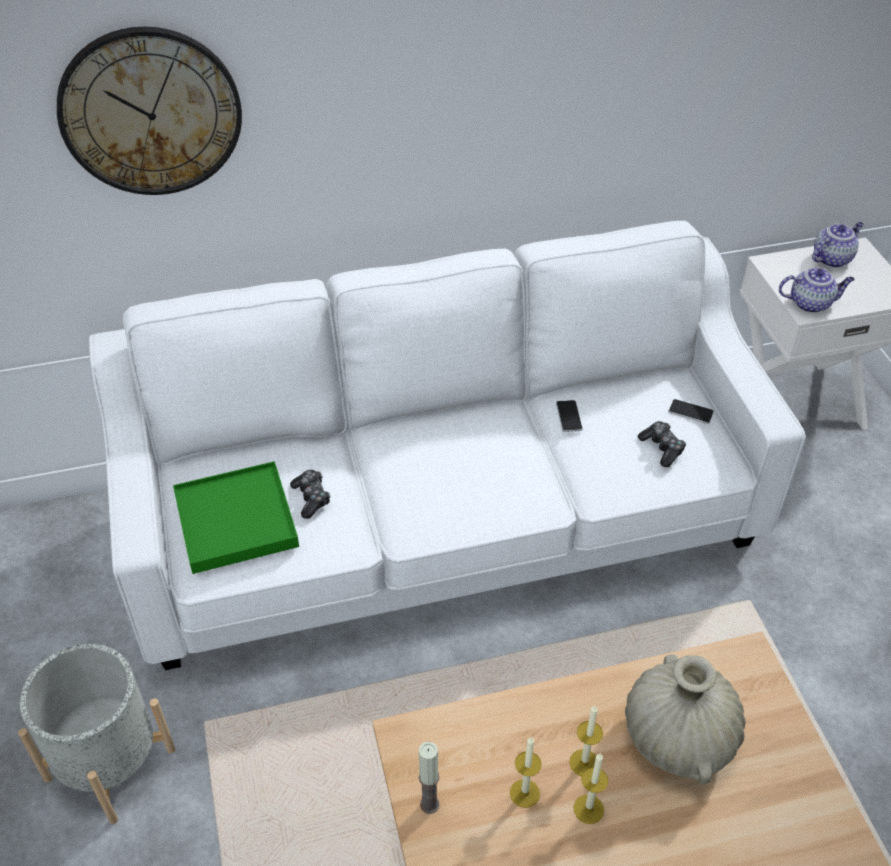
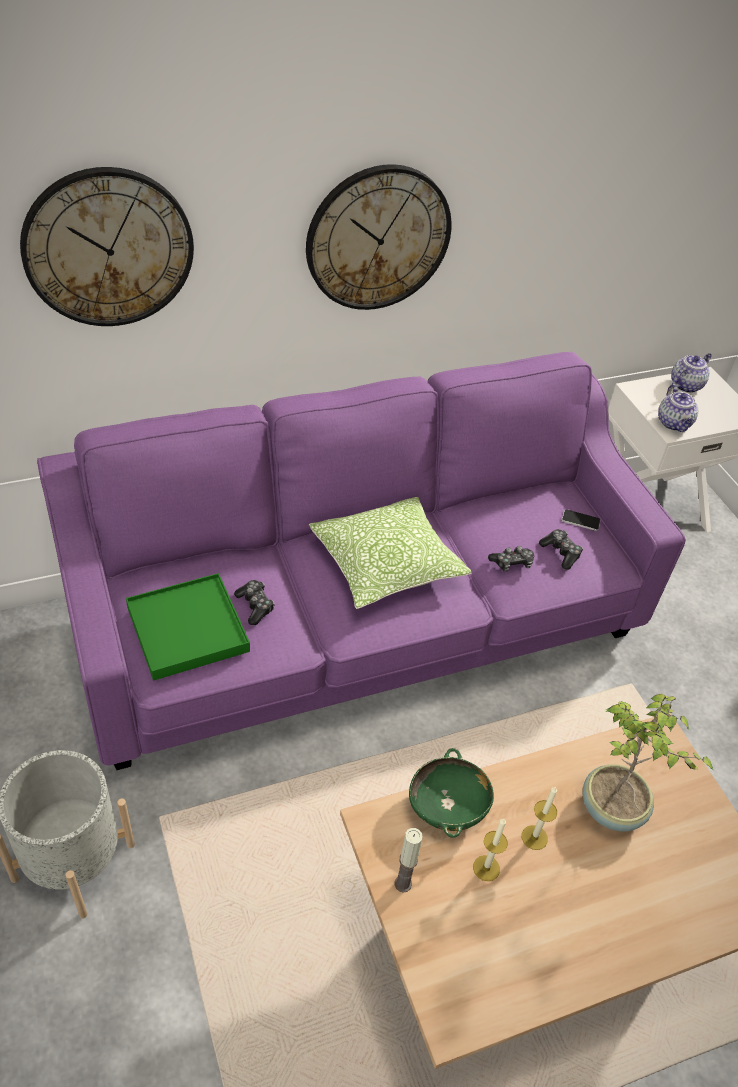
camera: 10 degrees left, 0 degrees up
(446, 525) = (361, 626): white sofa -> purple sofa
(449, 96) = (378, 238): none -> wall clock
(461, 455) = (386, 563): none -> pillow
(490, 724) = (447, 807): none -> green bowl
(569, 416) = (476, 526): phone -> none
(588, 809) = (544, 879): candle -> none
(603, 458) = (512, 563): none -> game controller
(678, 738) = (612, 810): beige vase -> potted plant
(811, 303) = (674, 424): teapot -> teapot turned 90 degrees clockwise

